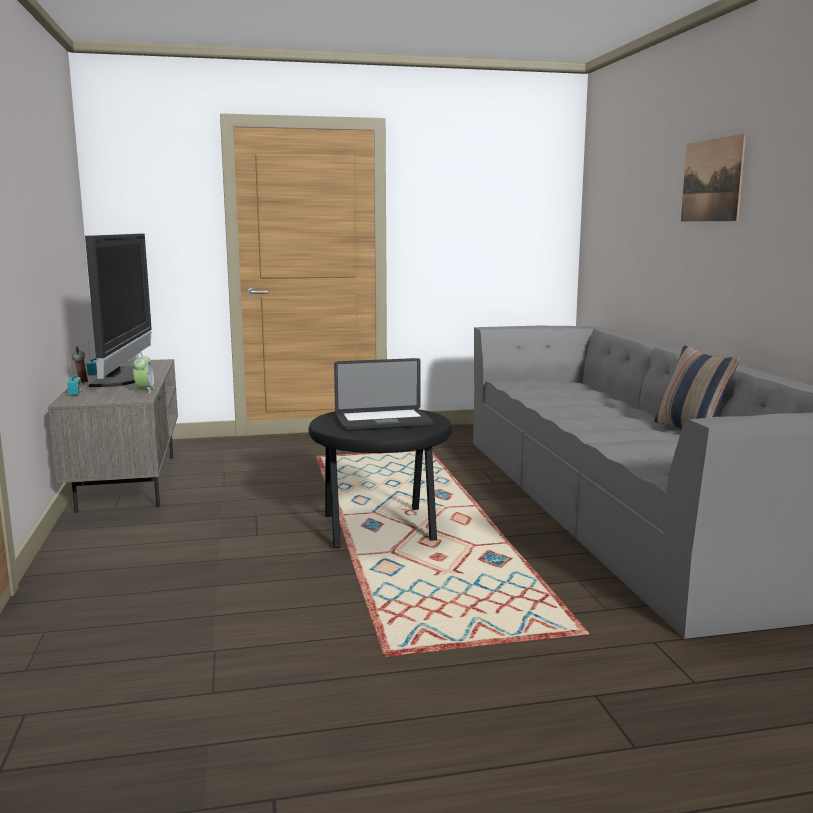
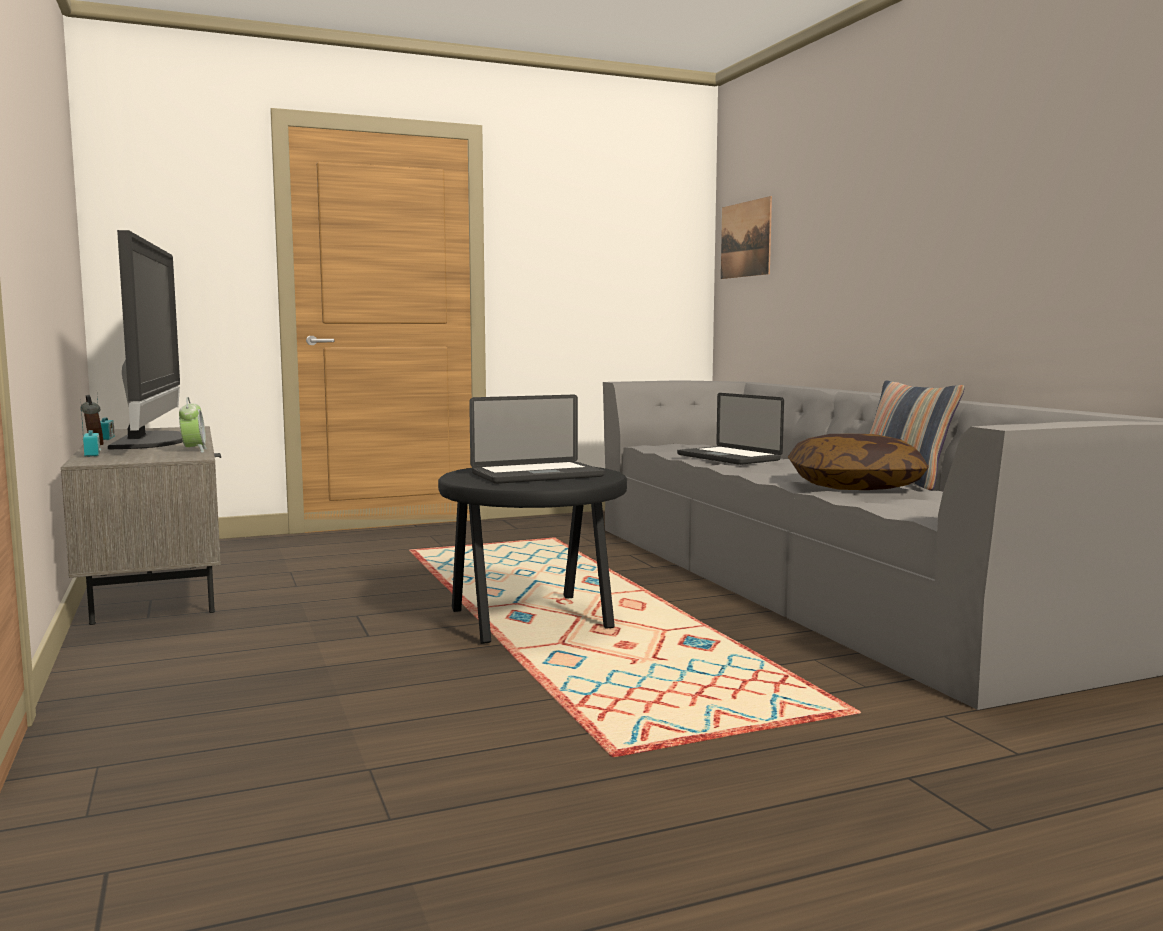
camera: 10 degrees left, 5 degrees down
(557, 399) = (728, 457): none -> laptop
(638, 438) = (854, 486): none -> pillow
(712, 180) = (900, 189): picture -> picture (745, 239)

